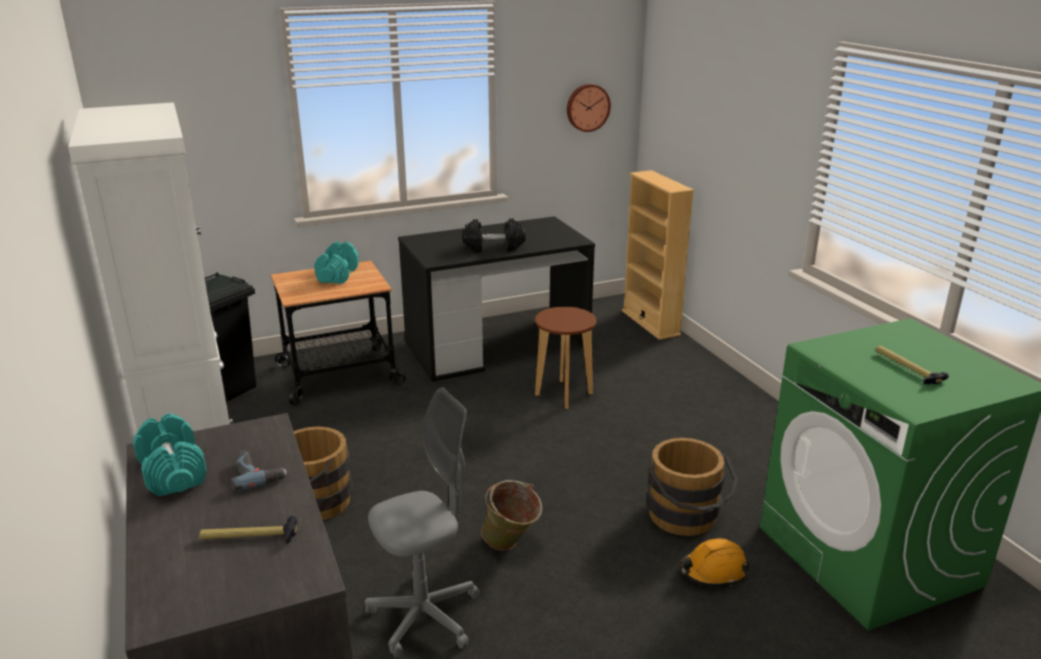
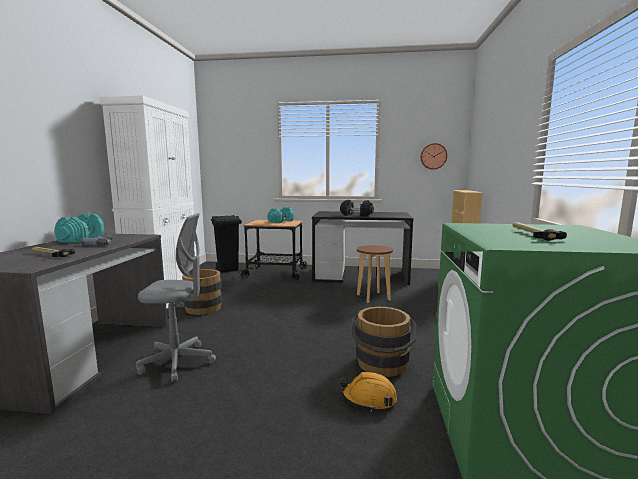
camera: 30 degrees right, 15 degrees down
(511, 545) = (262, 347): green bucket -> none

